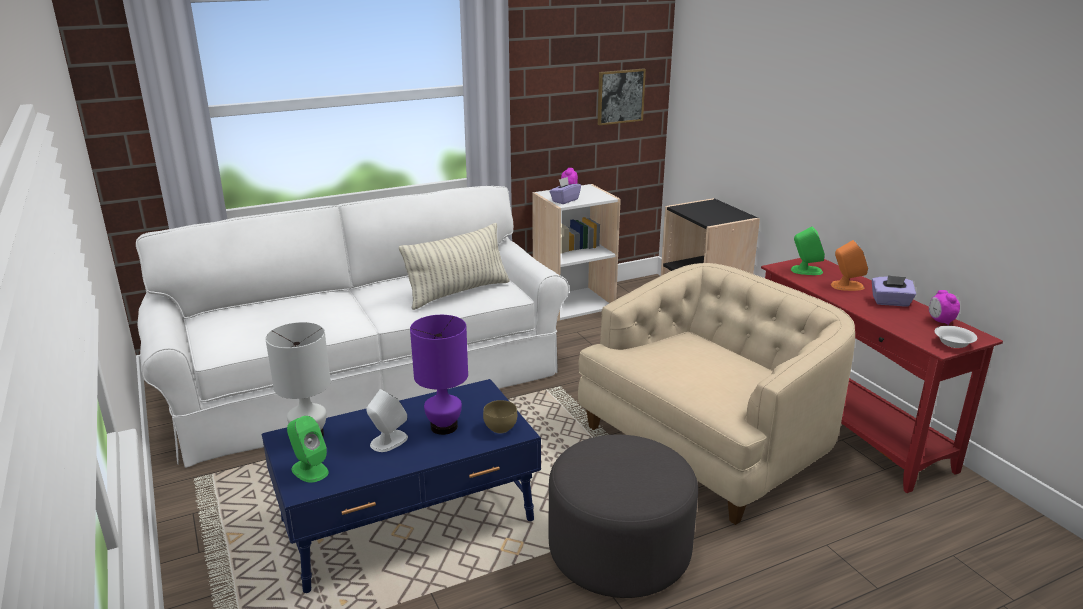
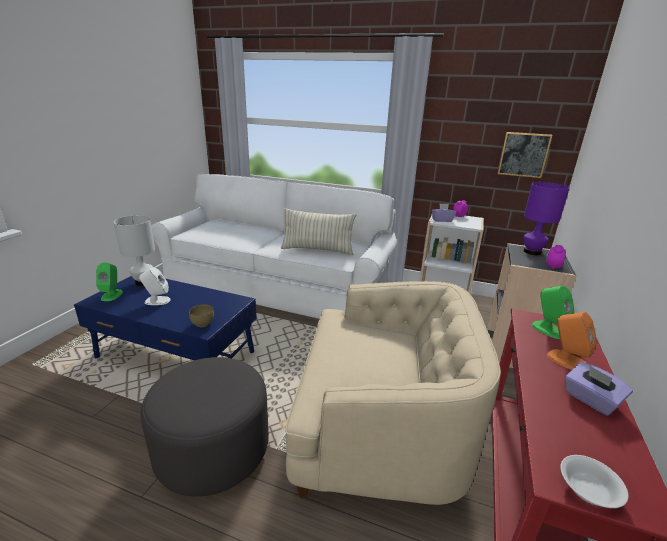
camera: 45 degrees right, 0 degrees up
(444, 427) = (187, 308): purple table lamp -> purple table lamp (532, 252)
(940, 321) = (623, 455): alarm clock -> alarm clock (552, 267)

